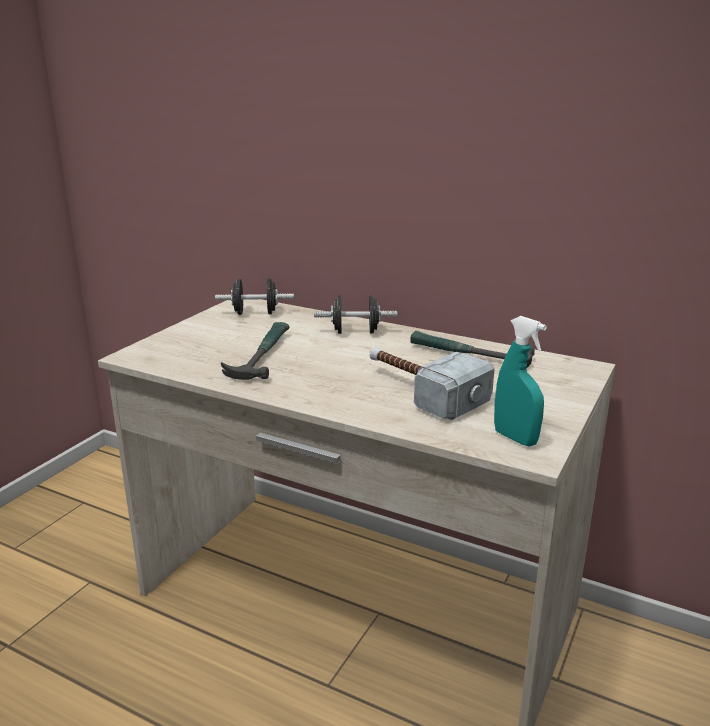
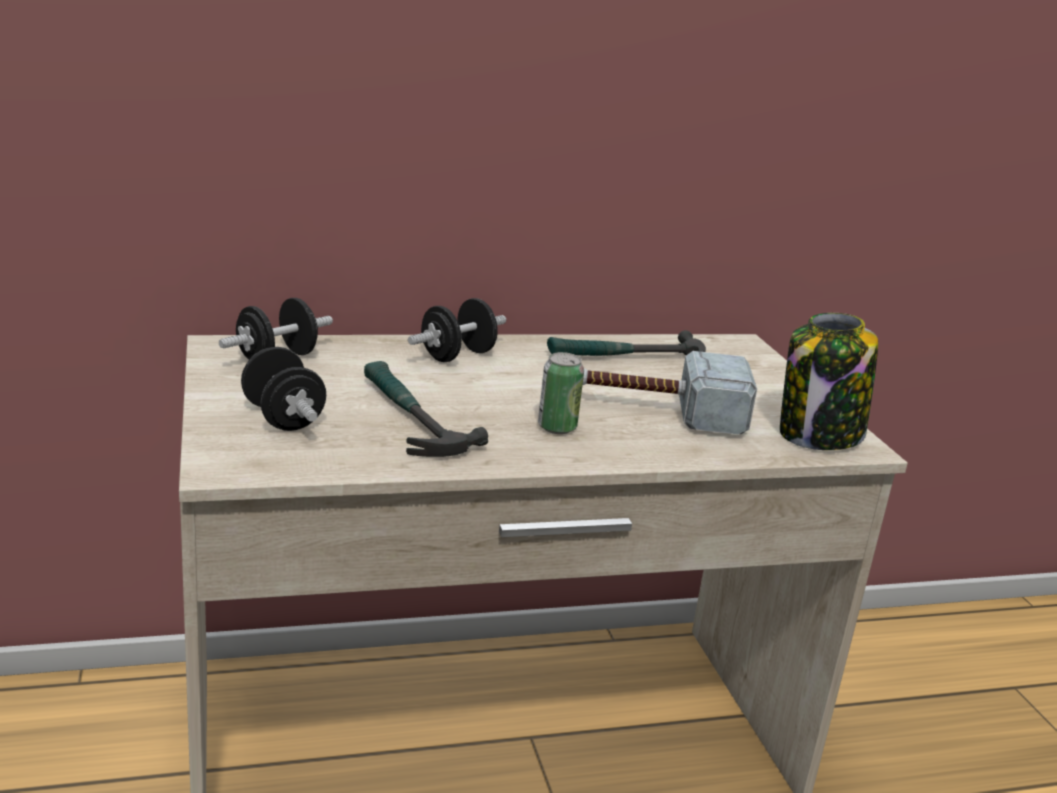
camera: 45 degrees left, 0 degrees up
(200, 341) = (283, 418): none -> black dumbbell
(333, 382) = (557, 427): none -> can
(515, 438) = (819, 435): turquoise spray bottle -> jar

